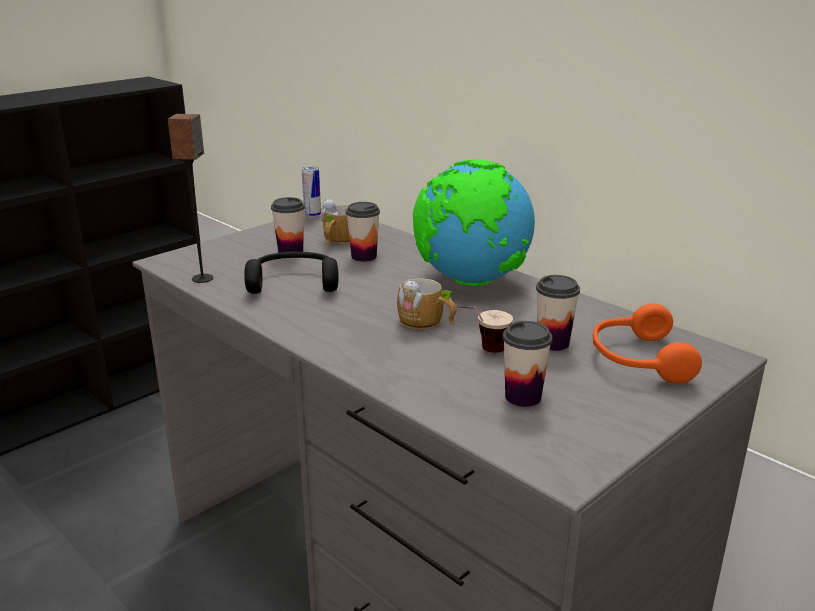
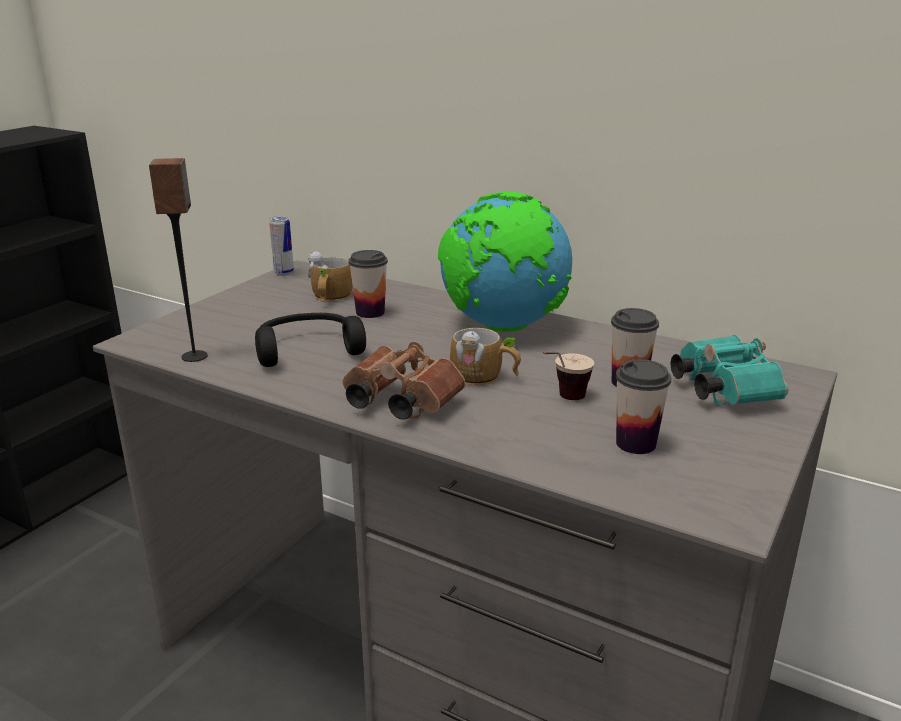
camera: 15 degrees left, 0 degrees up
(290, 251) = (282, 315): cup -> none
(340, 335) = (398, 402): none -> brown binoculars
(637, 359) = (721, 389): orange headphones -> turquoise binoculars

